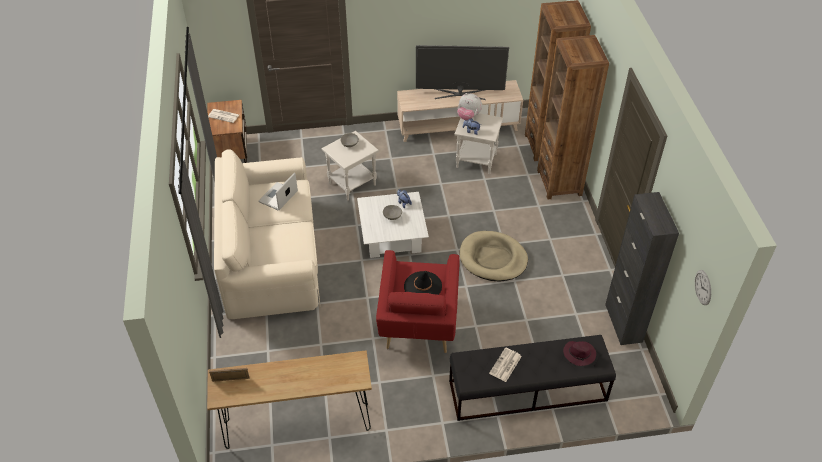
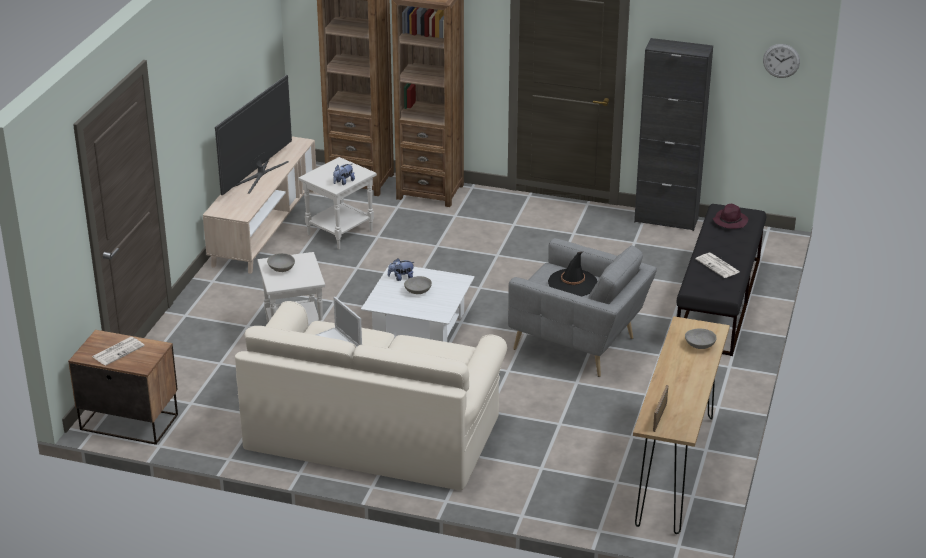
camera: 65 degrees left, 15 degrees down
(333, 377) = (699, 346): none -> grey bowl
(418, 325) = (578, 345): red armchair -> grey armchair
(468, 116) = (314, 177): plush toy -> none
(493, 258) = (514, 268): beige dog bed -> none

